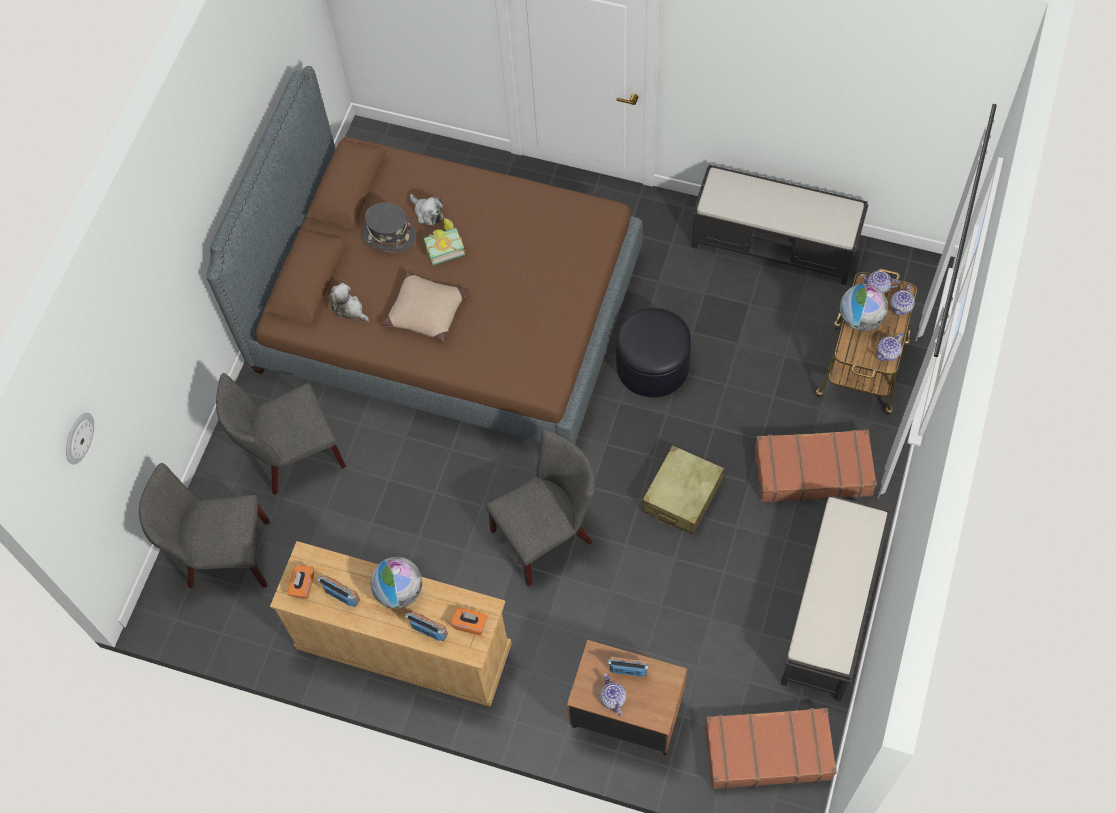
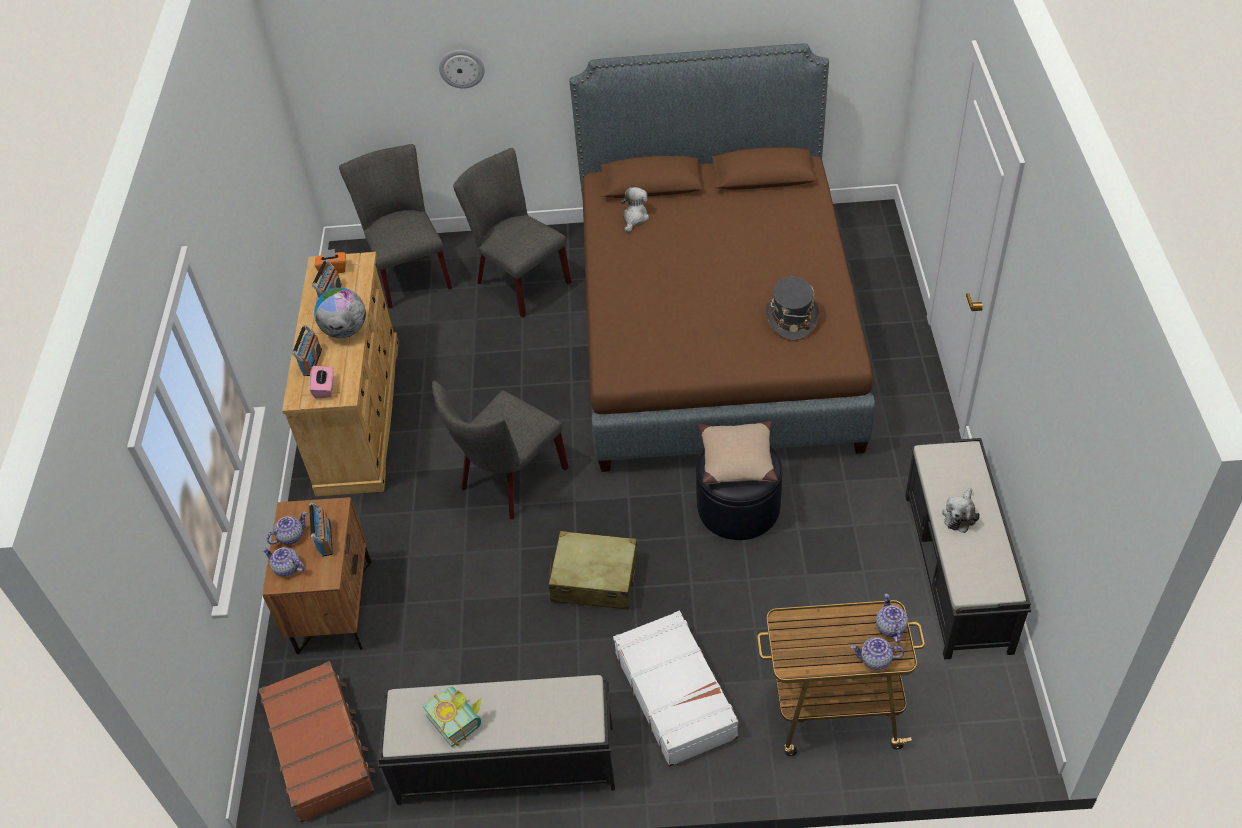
camera: 70 degrees right, 15 degrees down
(78, 437) = (349, 28): wall clock -> wall clock (461, 68)
(389, 235) = (727, 216): grey hat -> grey hat (791, 318)
(426, 312) = (656, 266): beige pillow -> beige pillow (736, 459)
(427, 213) = (767, 232): plush toy -> plush toy (960, 515)
(443, 247) = (735, 255): book -> book (459, 718)
(470, 624) = (324, 388): orange tissue box -> pink tissue box
(547, 534) = (509, 482): grey chair -> grey chair turned 90 degrees clockwise
(812, 471) = (676, 695): brown suitcase -> white suitcase
(860, 319) = (835, 621): globe -> none
(888, 353) = (801, 663): teapot -> teapot (286, 568)

